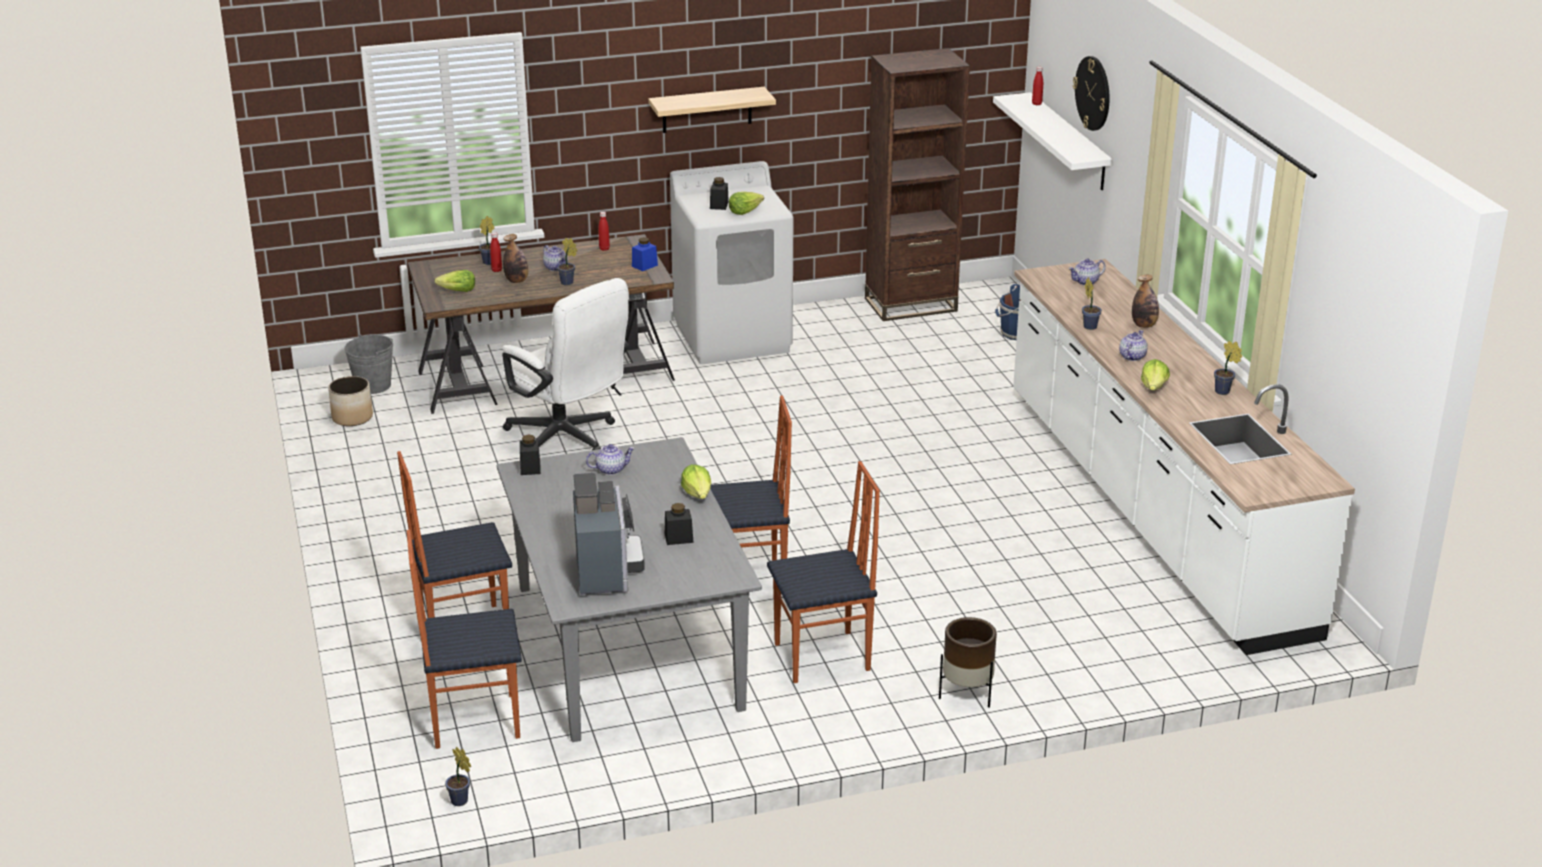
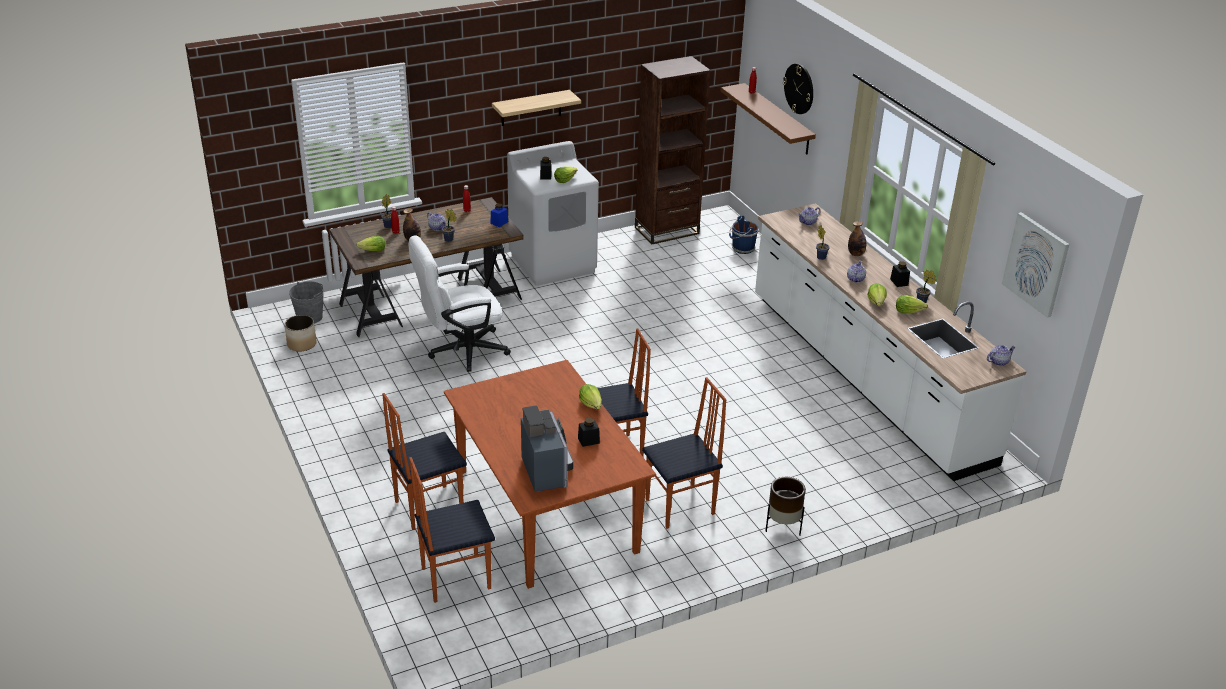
camera: 10 degrees left, 5 degrees up
(461, 802) = (463, 643): potted plant -> none
(530, 468) = (468, 392): black jar -> black jar (899, 282)
(568, 439) = (460, 351): white office chair -> white office chair turned 120 degrees clockwise
(611, 469) = (525, 389): teapot -> teapot (998, 361)
(626, 646) = (545, 510): grey dining table -> brown dining table
(1068, 141) = (777, 119): white shelf -> brown shelf
(1198, 401) = (908, 311): none -> lettuce
(1372, 326) = (1036, 264): none -> picture

